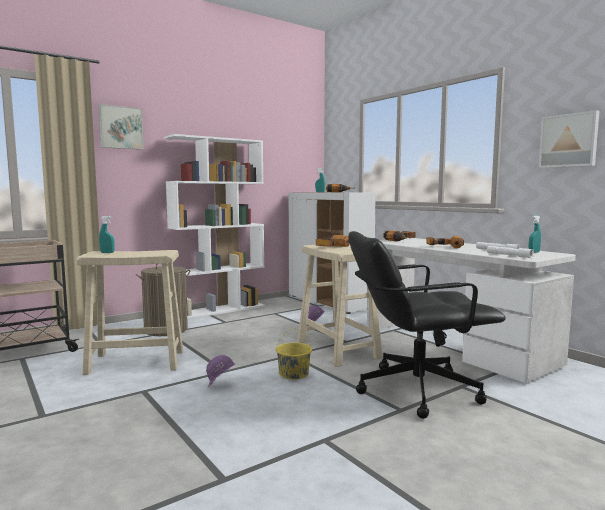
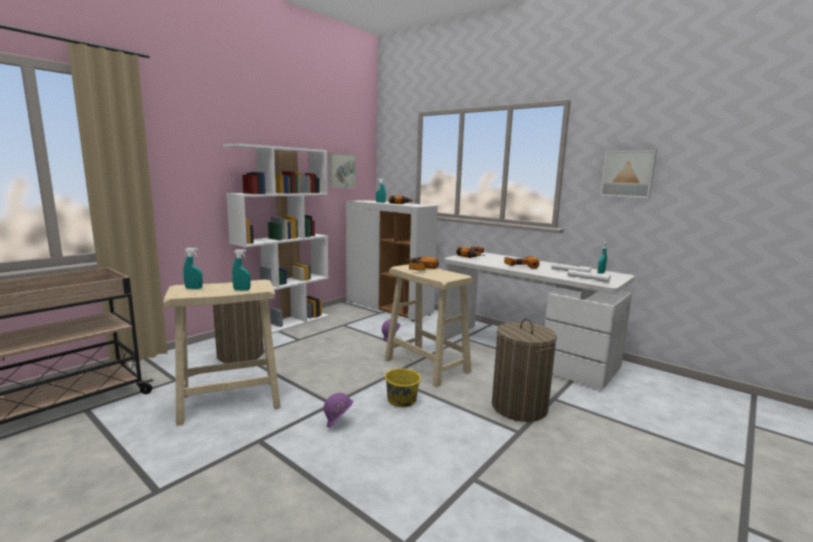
camera: 15 degrees left, 5 degrees up
(120, 127) = (174, 133): picture -> picture (341, 171)
(145, 254) = (242, 290): none -> turquoise spray bottle
(415, 390) = (519, 407): black office chair -> laundry basket

